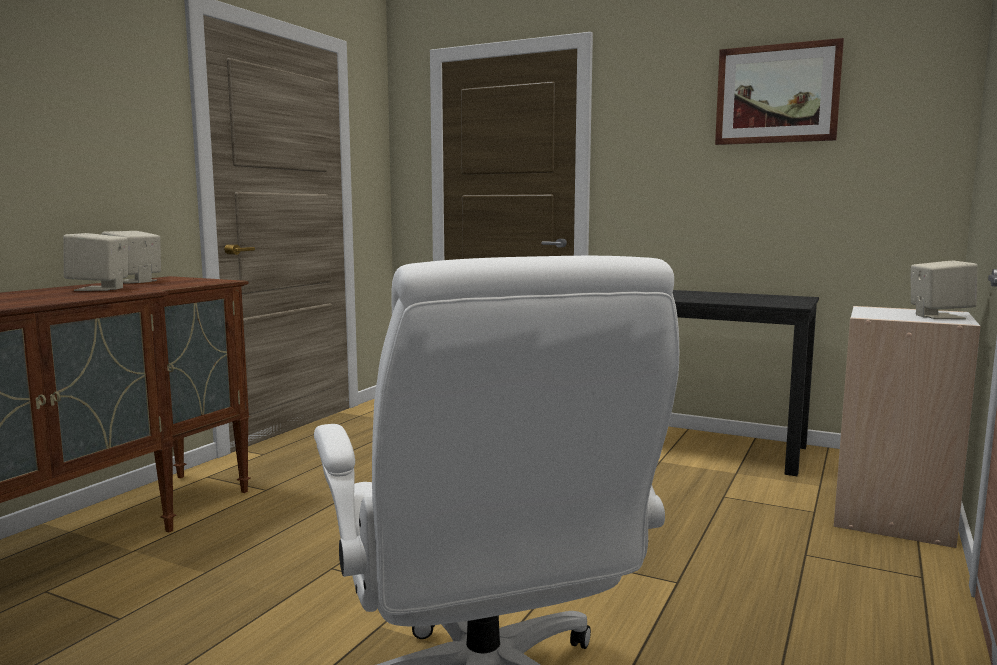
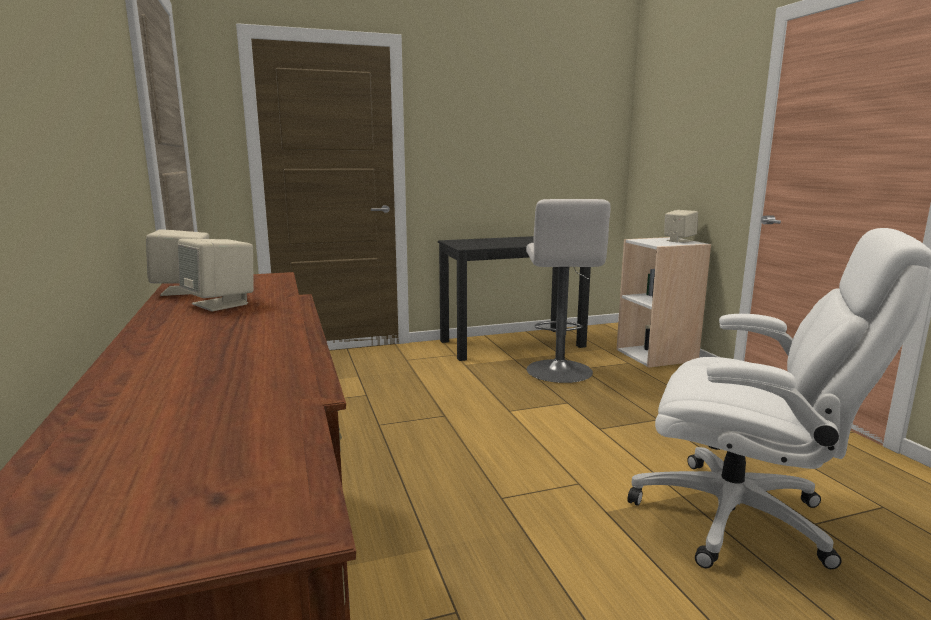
camera: 45 degrees left, 5 degrees up
(682, 489) = (558, 371): none -> white stool
(777, 94) = (533, 101): picture -> none

